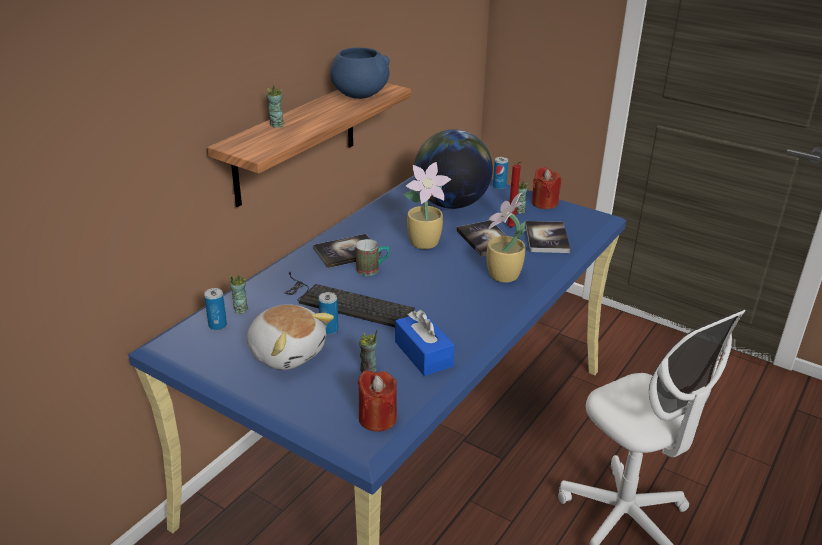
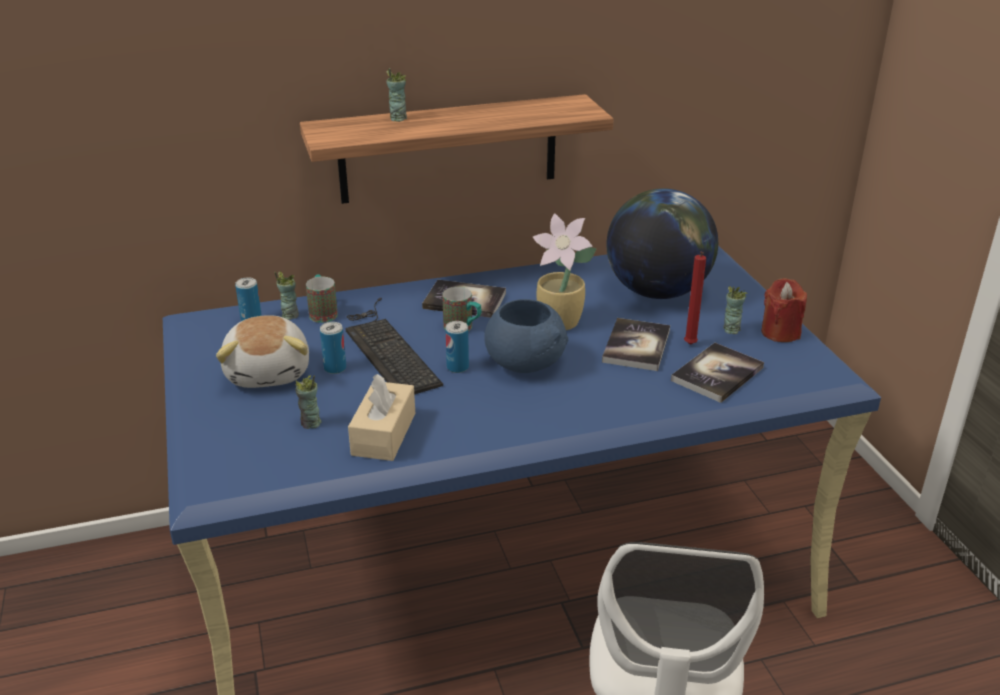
camera: 40 degrees right, 0 degrees up
(261, 297) = (322, 312): none -> mug
(359, 95) = (540, 110): blue bowl -> blue bowl (524, 363)
(377, 418) = (250, 472): red candle -> none
(423, 354) = (384, 434): blue tissue box -> beige tissue box
(499, 186) = (750, 292): can -> can (457, 367)
(502, 276) = (593, 394): potted plant -> none

